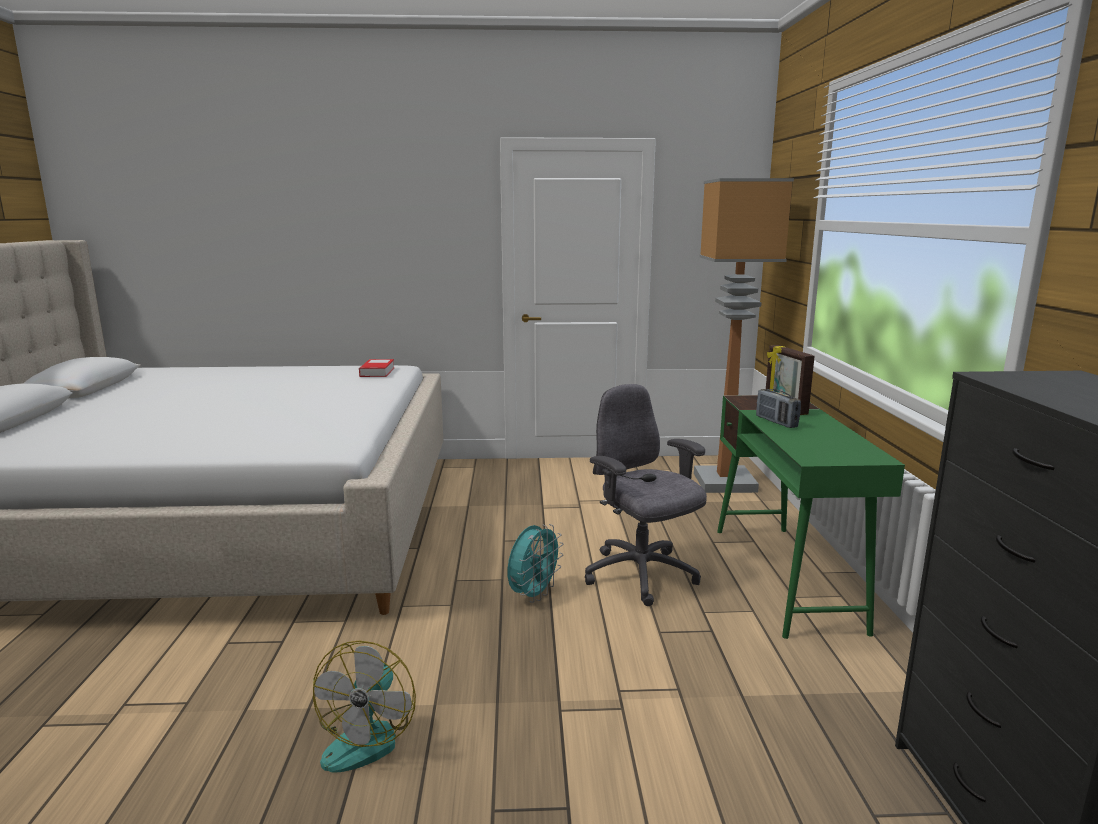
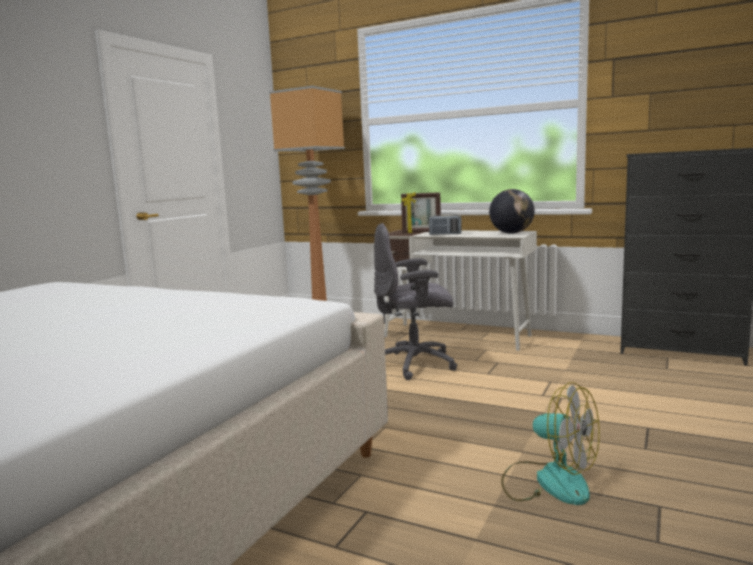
camera: 60 degrees left, 5 degrees down
(377, 372) = (52, 288): book -> none
(533, 595) = (403, 397): turquoise fan -> none
(785, 577) = (457, 336): green desk -> white desk
(844, 453) = (511, 233): none -> globe

